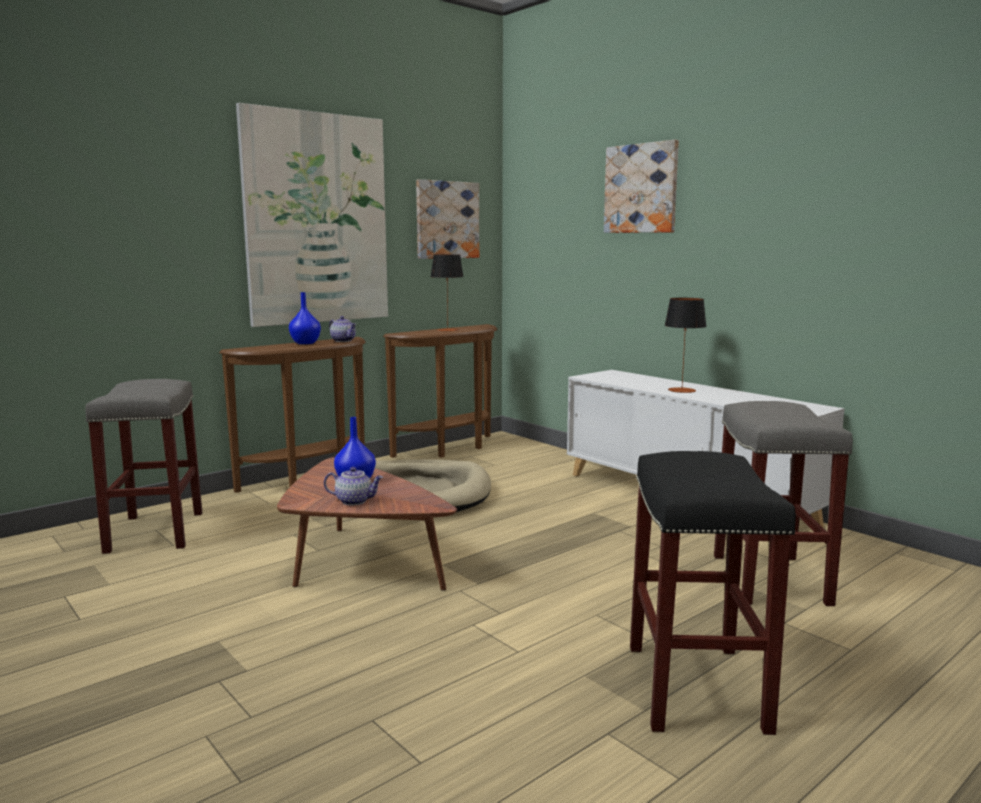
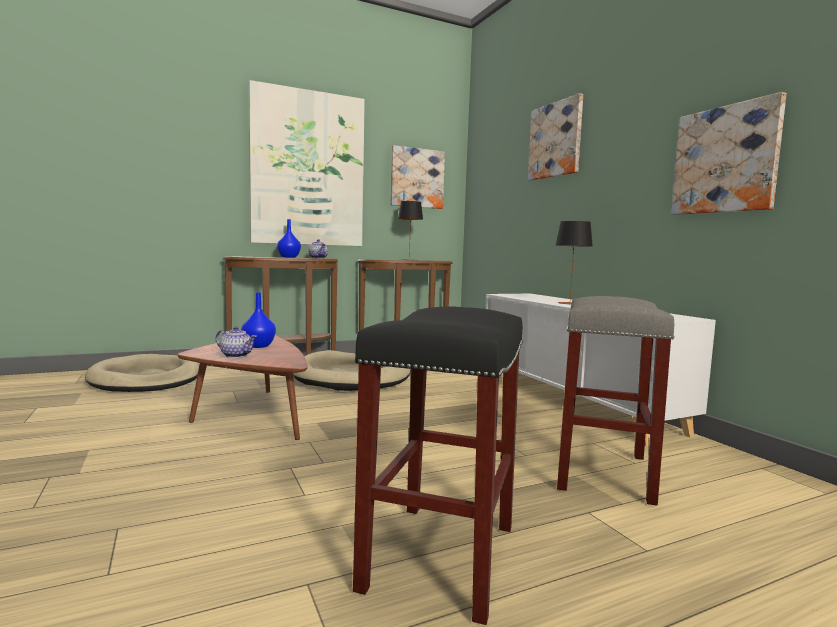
camera: 15 degrees right, 5 degrees down
(156, 532) = (145, 379): grey stool -> beige dog bed
(852, 244) = (725, 160): none -> picture

